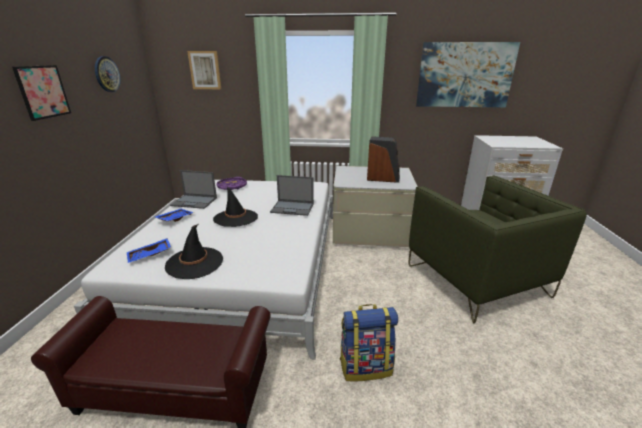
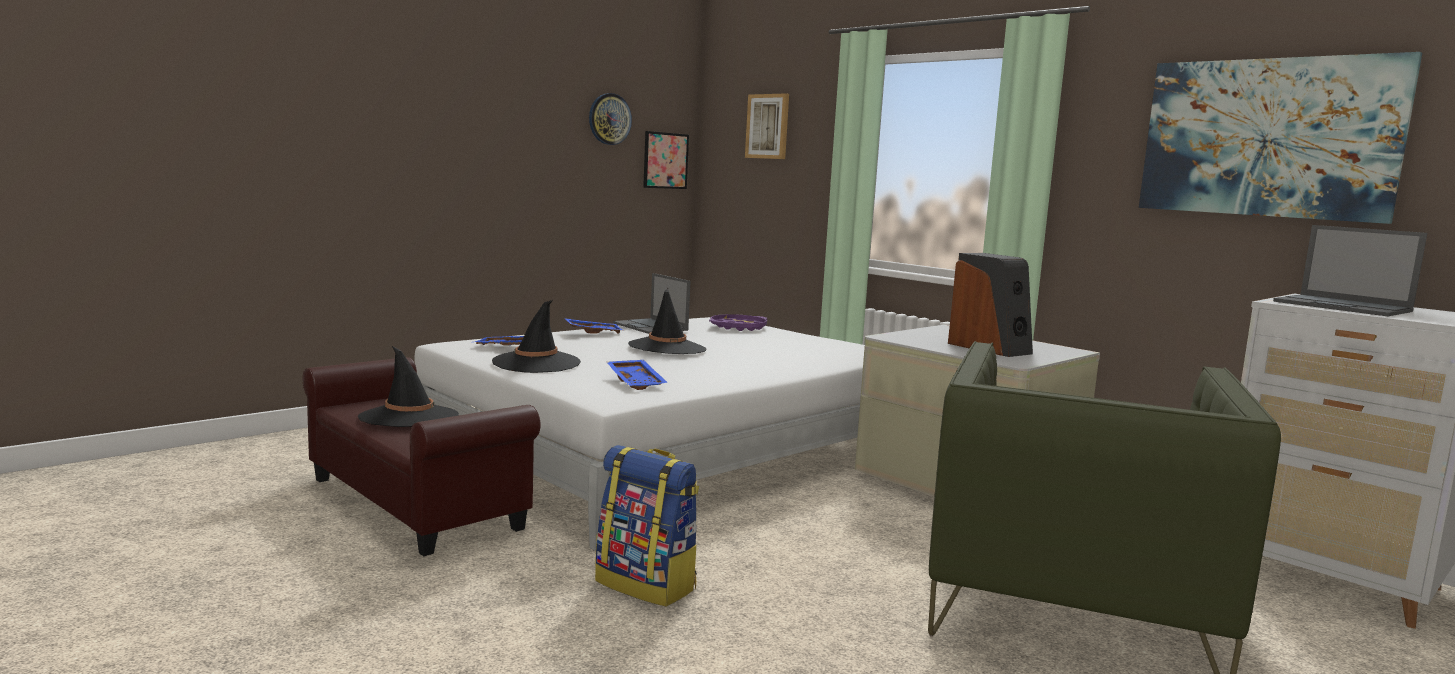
camera: 40 degrees right, 15 degrees down
(43, 92) = (501, 124): picture -> picture (665, 160)
(152, 344) = (409, 417): none -> black hat
(272, 255) = (637, 382): none -> blue tray
(293, 208) = (773, 360): laptop -> laptop (1344, 307)

